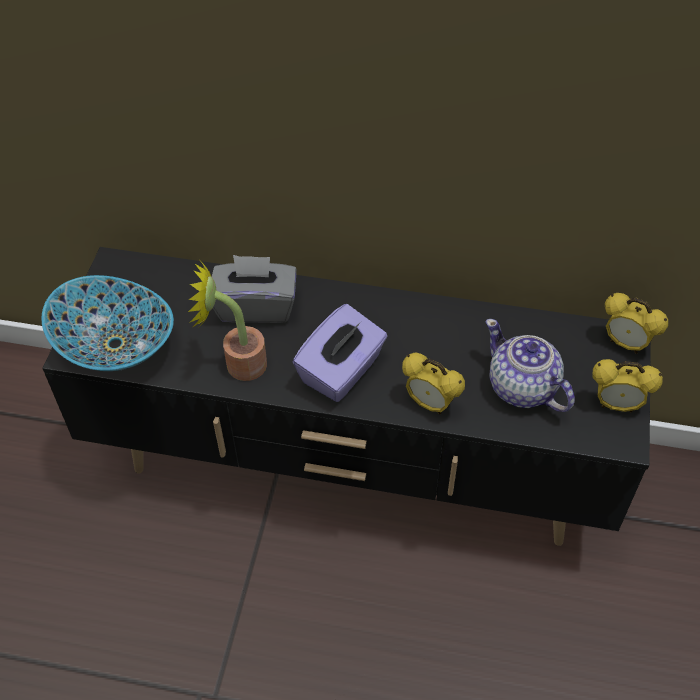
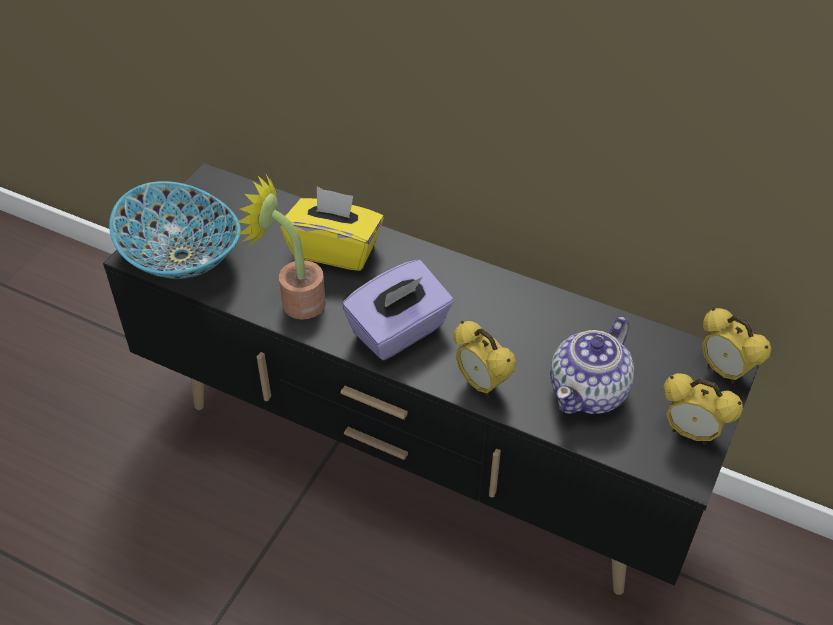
camera: 15 degrees right, 5 degrees down
(256, 306) = (335, 250): grey tissue box -> yellow tissue box
(522, 388) = (589, 391): teapot -> teapot turned 120 degrees counterclockwise

